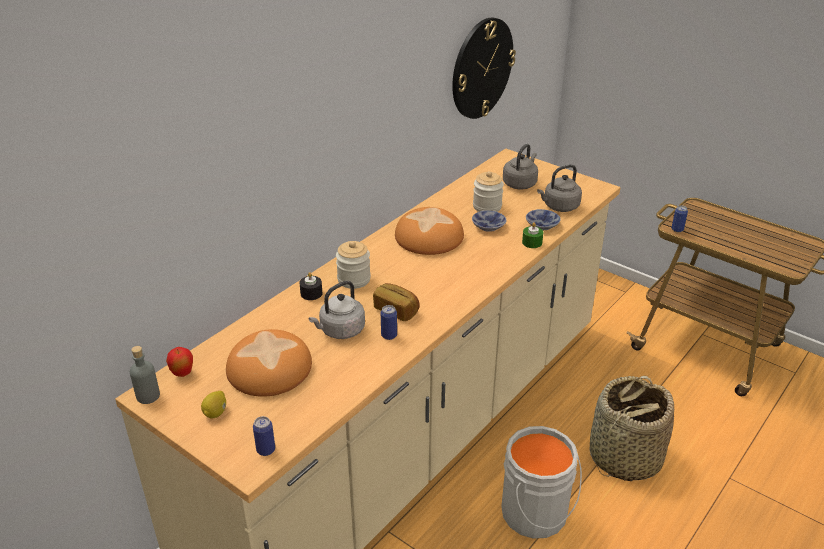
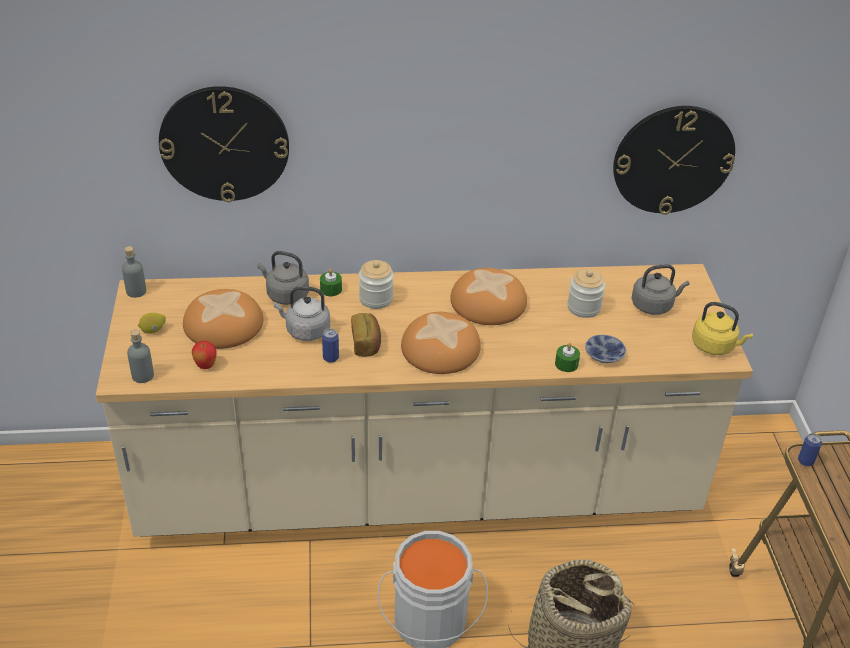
camera: 45 degrees right, 5 degrees up
(182, 374) = (173, 291): apple -> apple (206, 366)
(190, 188) = (224, 144): none -> wall clock
(266, 450) = (143, 375): can -> grey bottle
(311, 293) = (331, 289): black candle -> green candle
(447, 281) = (440, 348): none -> bread
(489, 227) = (554, 326): bowl -> none
(559, 207) = (651, 350): grey kettle -> grey kettle (285, 295)
(584, 185) = (715, 346): none -> yellow kettle

